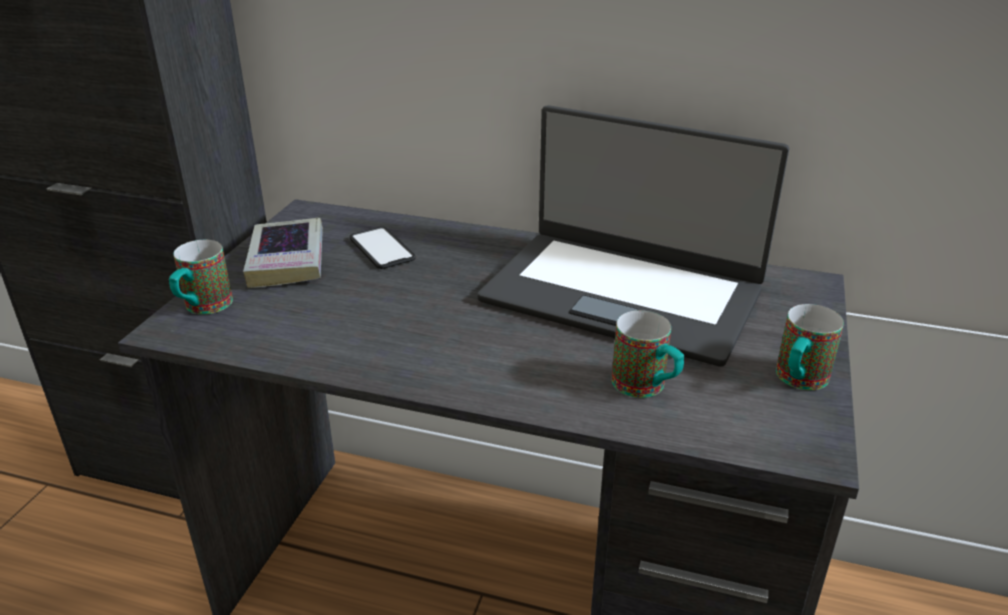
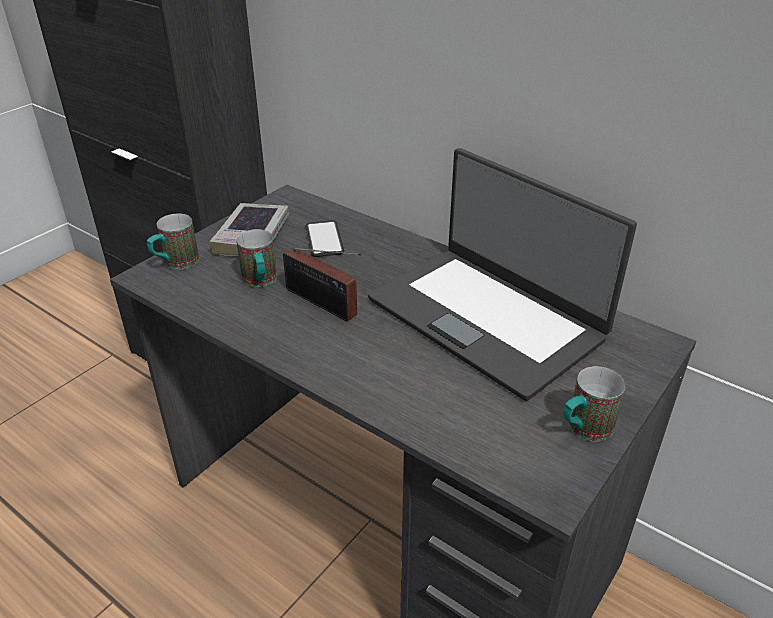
camera: 20 degrees right, 5 degrees up
(427, 316) = (324, 304): none -> radio
(646, 388) = (452, 404): mug -> mug (260, 282)

